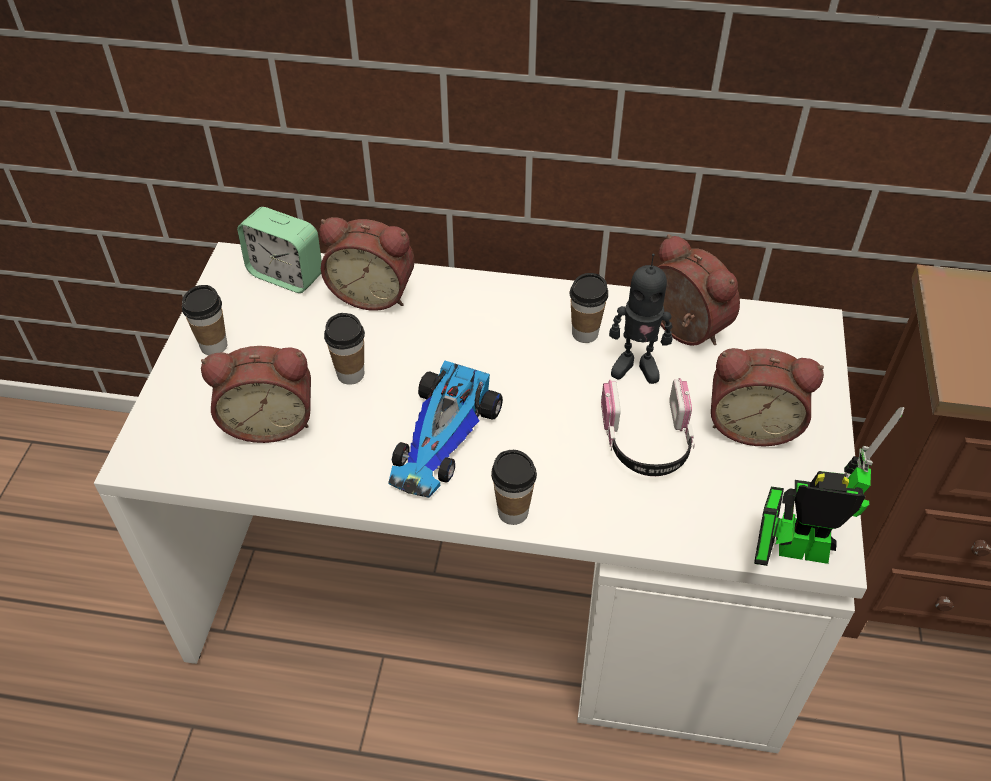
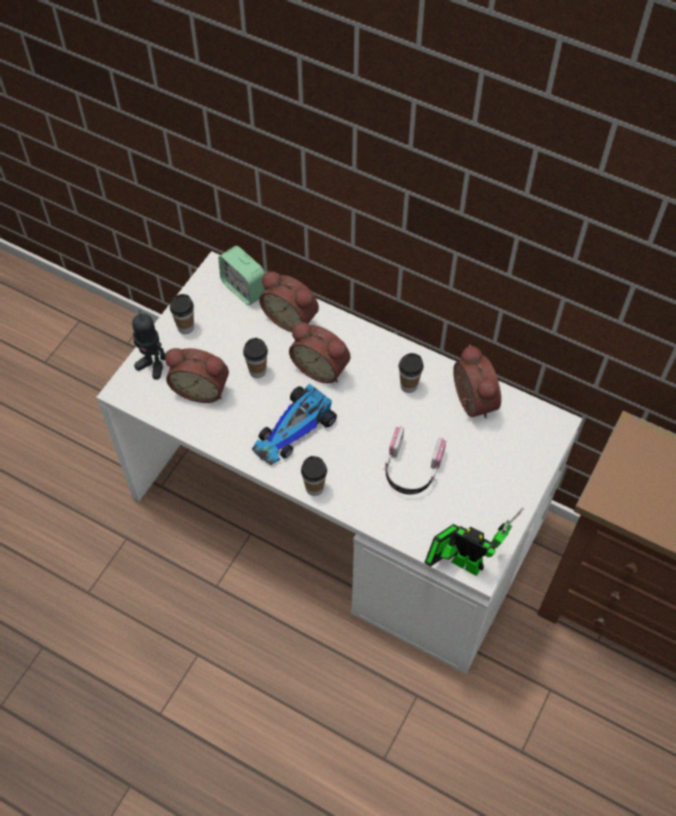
camera: 20 degrees right, 10 degrees up
(636, 366) = (429, 418): toy robot -> toy robot (152, 365)
(751, 424) = (479, 478): alarm clock -> alarm clock (322, 367)

